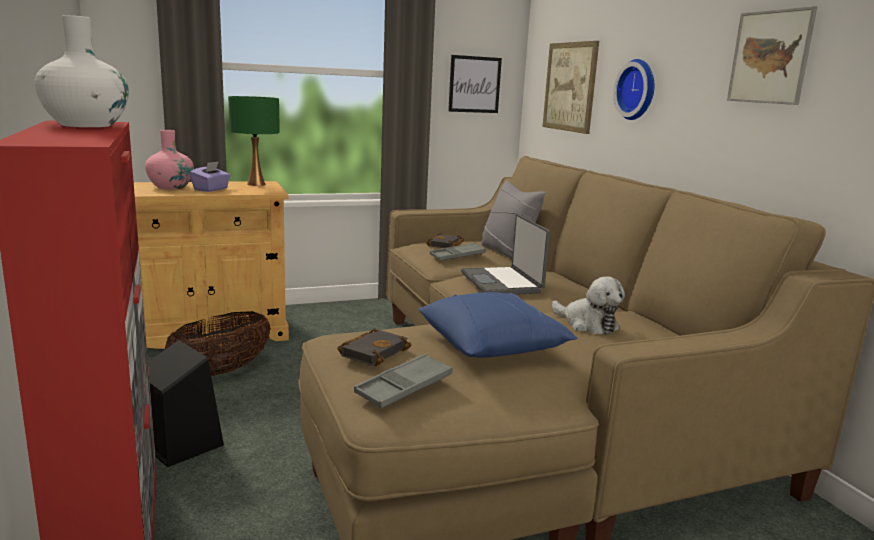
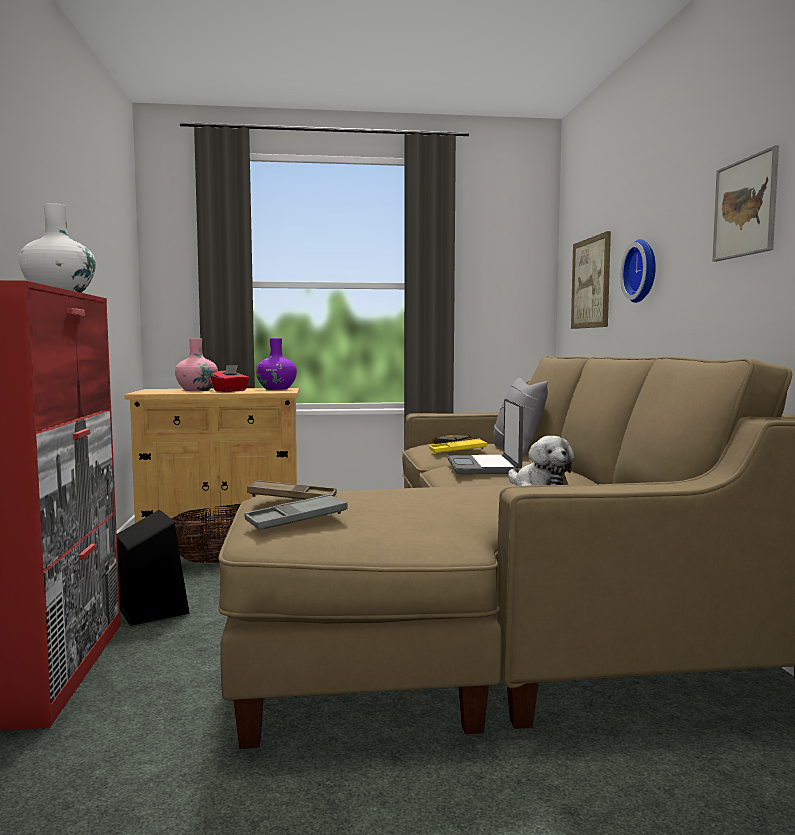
camera: 15 degrees right, 10 degrees down
(211, 189) = (230, 391): purple tissue box -> red tissue box
(256, 184) = (276, 389): green table lamp -> purple vase
(373, 351) = (292, 498): black book -> brown tray
(457, 256) = (458, 450): grey tray -> yellow tray
(474, 84) = (502, 292): picture -> none
(492, 345) = (418, 499): blue pillow -> none

